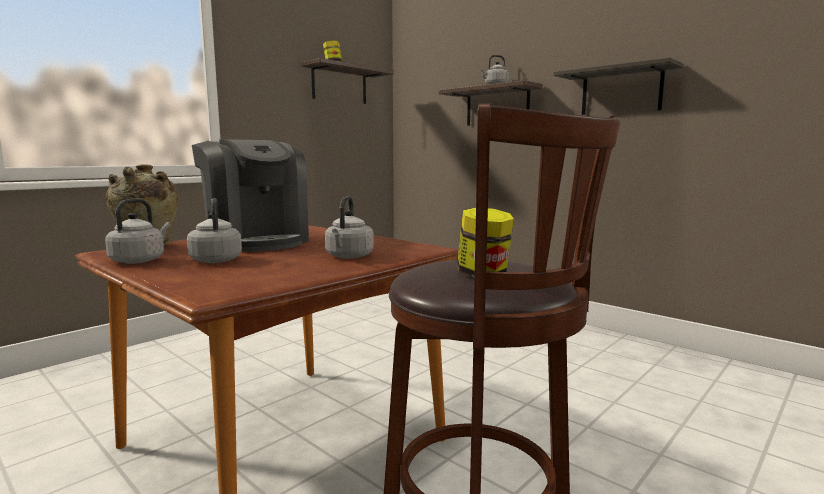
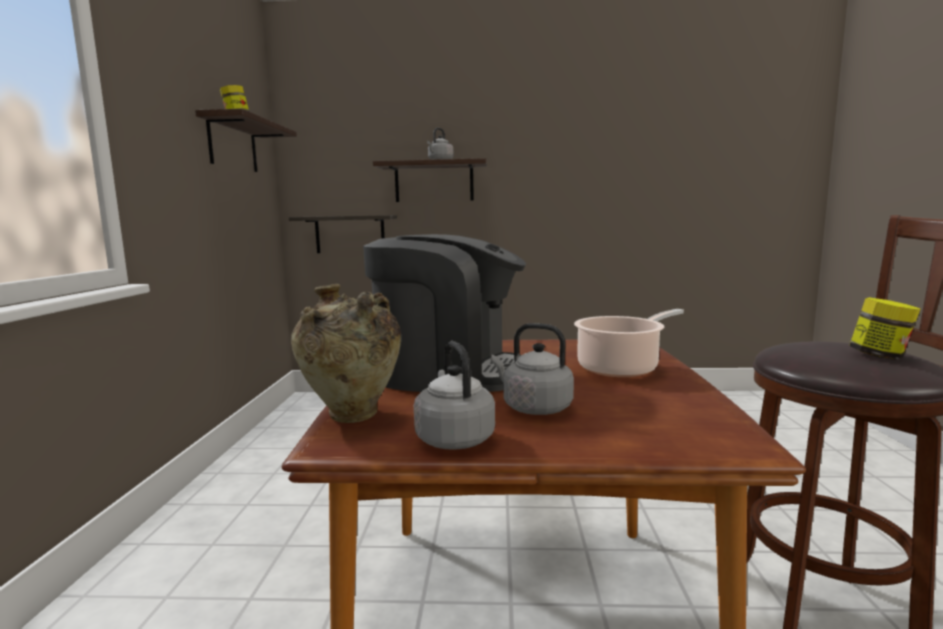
camera: 40 degrees left, 0 degrees up
(348, 257) = (621, 368): grey kettle -> cooking pot
(621, 91) = (566, 174): shelf -> shelf (350, 234)

